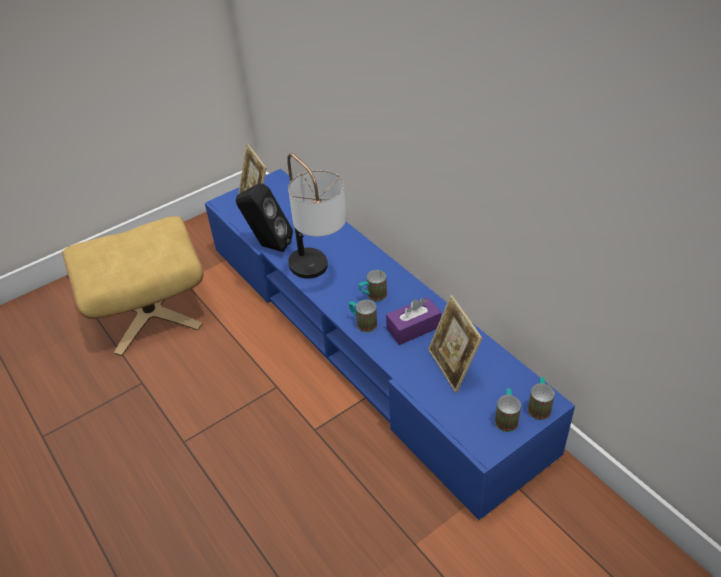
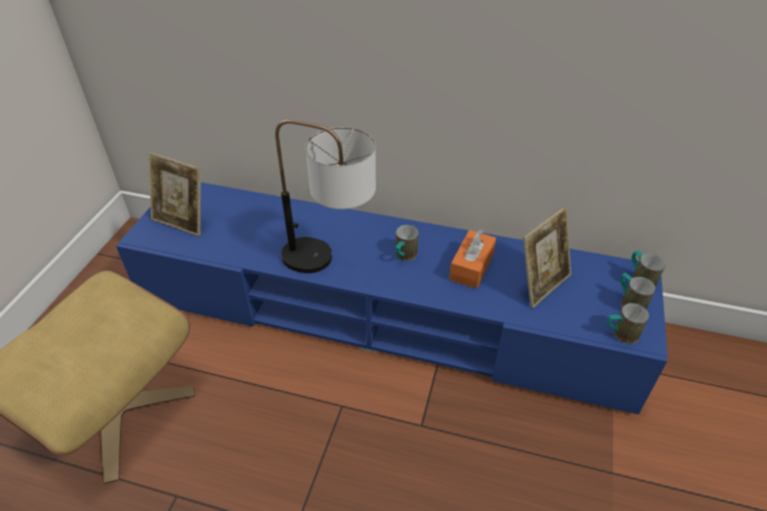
camera: 40 degrees left, 0 degrees up
(268, 246) = (242, 258): black speaker -> none
(363, 323) = (422, 286): mug -> mug (620, 334)
(413, 328) = (471, 267): purple tissue box -> orange tissue box
(452, 367) = (541, 284): picture frame -> picture frame turned 75 degrees counterclockwise

